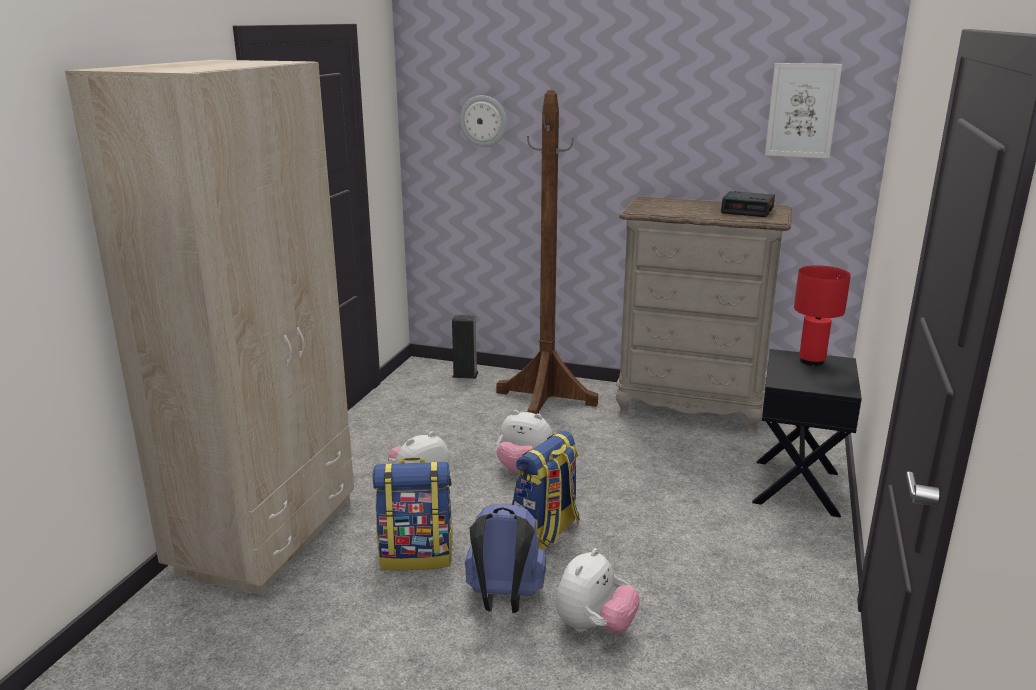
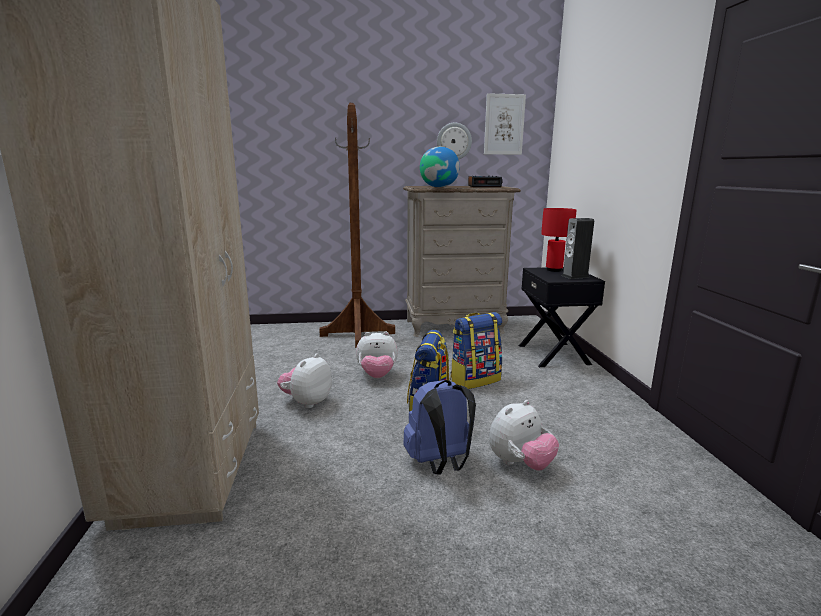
camera: 25 degrees left, 5 degrees down
(417, 555) = (344, 450): backpack -> backpack (475, 380)
(465, 374) = (287, 329): speaker -> speaker (575, 276)
(483, 121) = (287, 136): wall clock -> wall clock (454, 141)
(594, 626) = (520, 464): plush toy -> plush toy turned 45 degrees clockwise
(667, 211) = (439, 187): none -> globe

